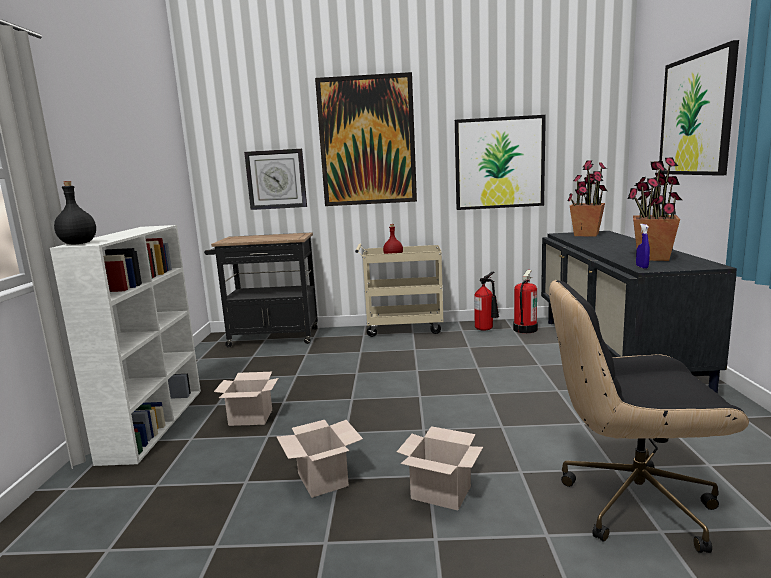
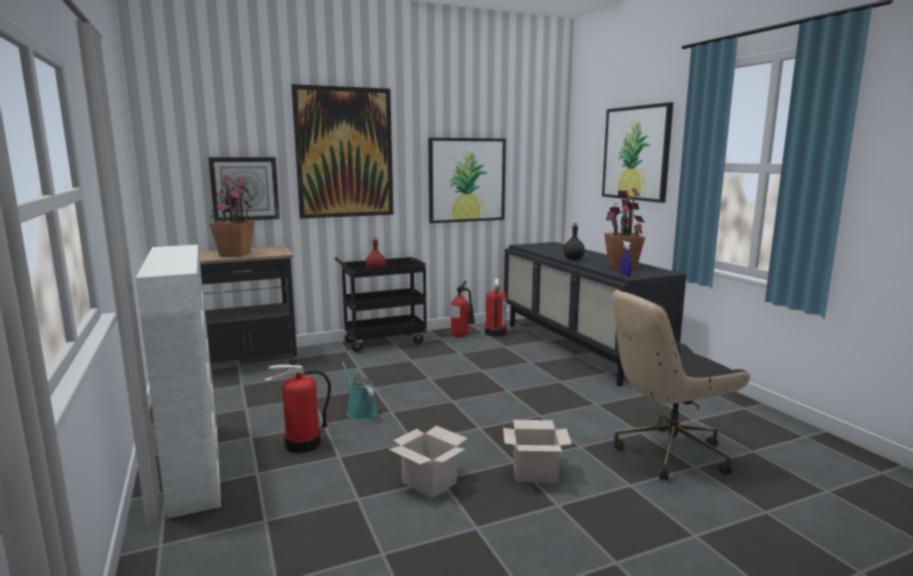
camera: 25 degrees left, 0 degrees up
(79, 243) = (160, 271): black bottle -> black bottle (573, 259)
(249, 418) = (303, 444): cardboard box -> fire extinguisher
(324, 395) = (360, 412): none -> turquoise watering can
(402, 330) = (382, 343): beige cart -> black cart
(586, 234) = (543, 246): potted plant -> potted plant (235, 254)

